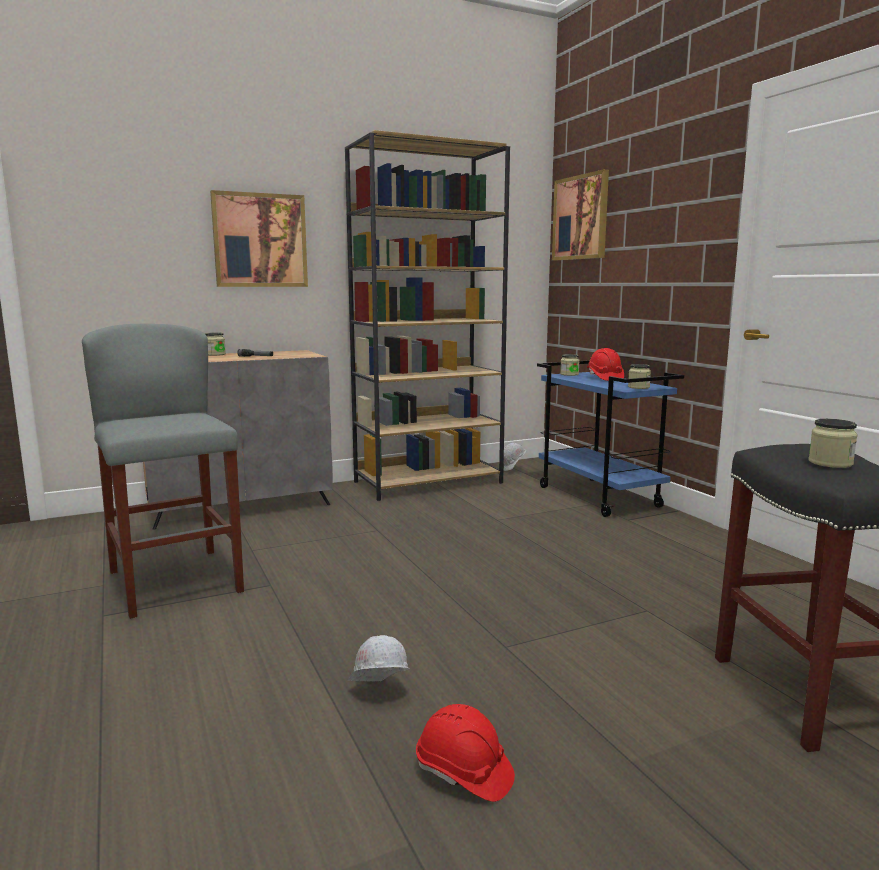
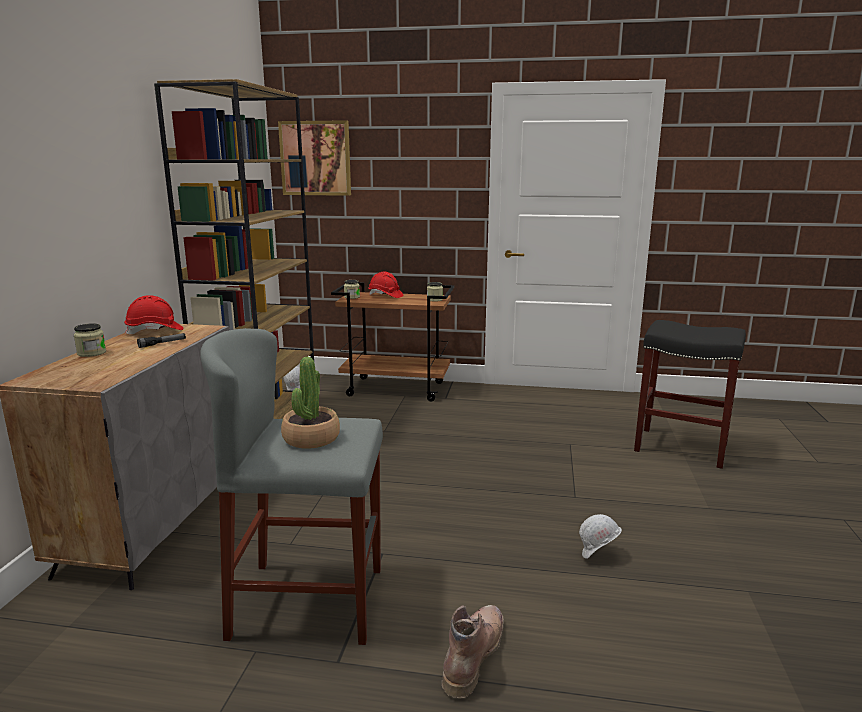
camera: 55 degrees left, 5 degrees up
(139, 667) = (473, 654): none -> brown boot
(154, 419) = (311, 438): none -> potted plant
(260, 240) = (96, 199): picture -> none
(463, 773) = (696, 555): red hard hat -> red hard hat (155, 331)
(600, 497) = (397, 389): blue cart -> brown cart
(830, 463) = (693, 329): jar -> none

